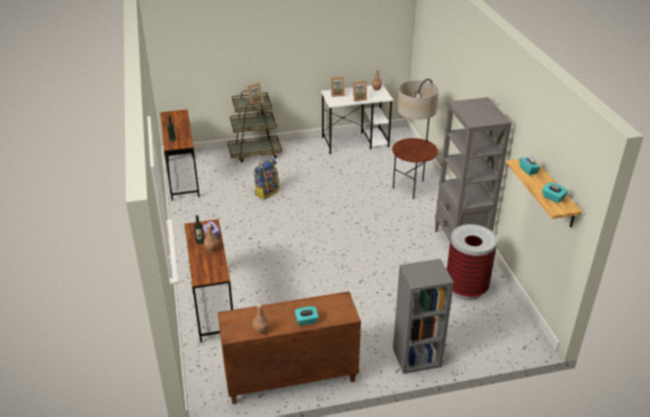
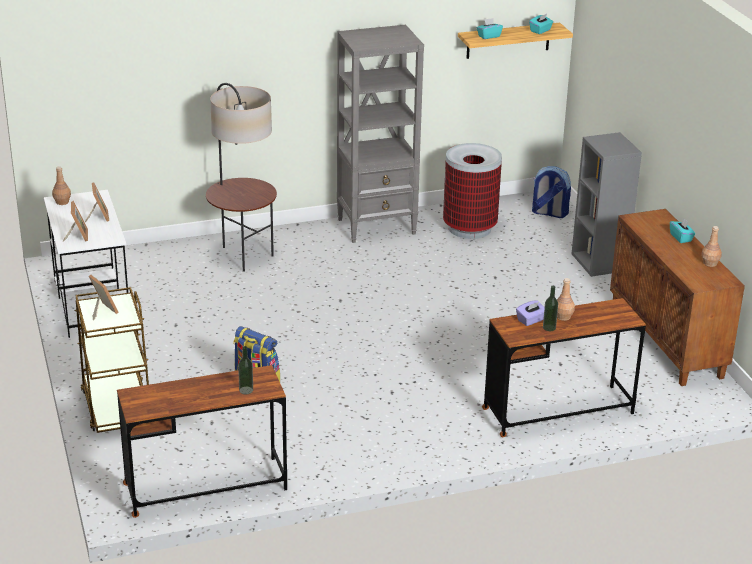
camera: 95 degrees left, 5 degrees down
(502, 338) = (548, 213): none -> backpack

